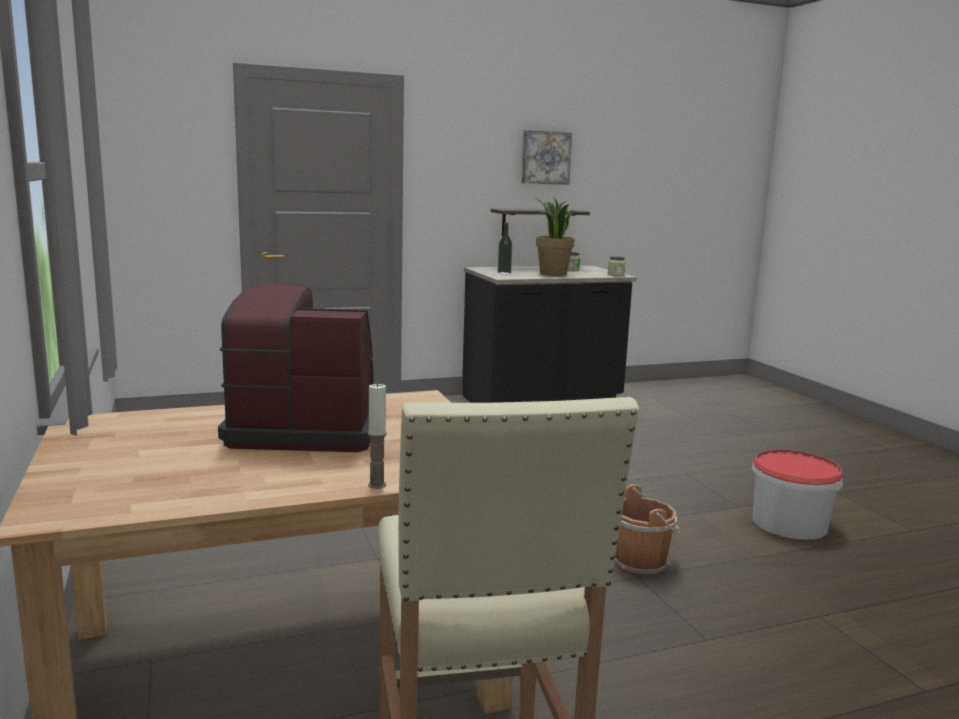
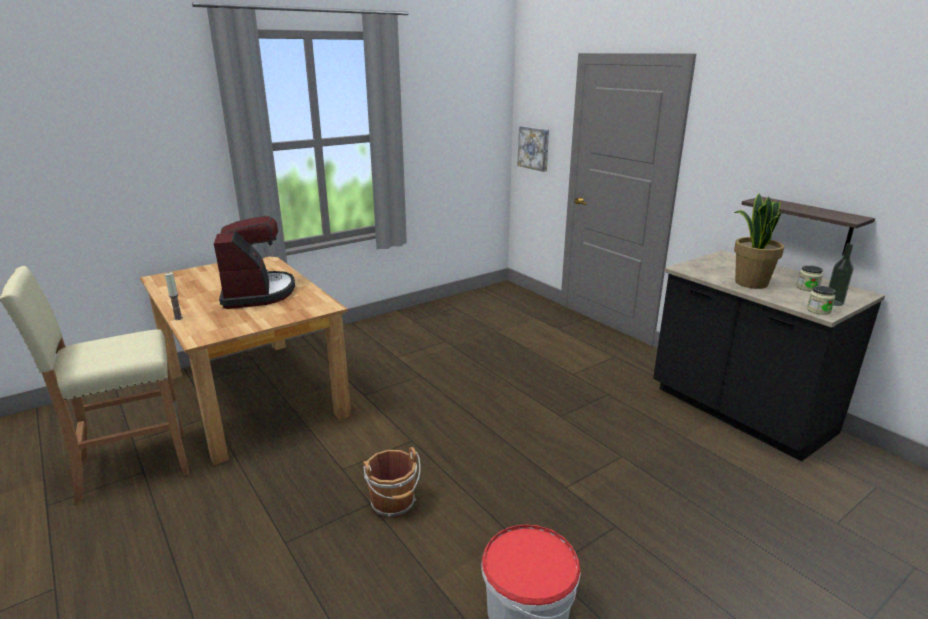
camera: 75 degrees right, 10 degrees up
(504, 273) = (711, 265): bottle -> bottle (834, 302)
(545, 157) = (841, 146): picture -> picture (534, 148)

